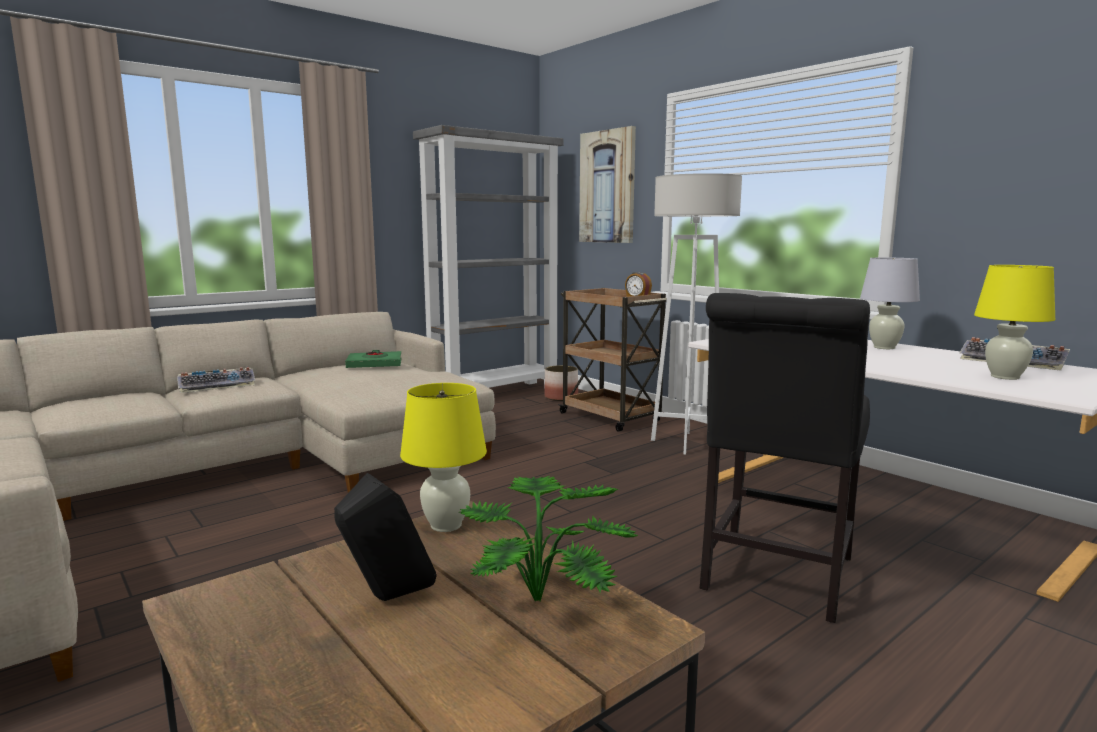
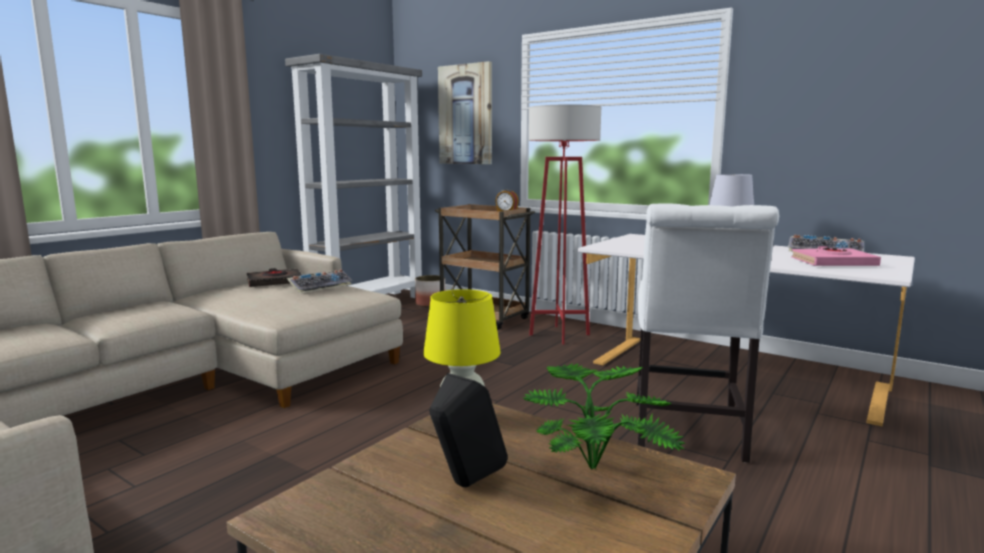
camera: 15 degrees left, 0 degrees up
(218, 385) = (124, 312): keyboard -> keyboard (320, 286)
(375, 364) = (275, 282): green book -> black book
(686, 443) = (559, 335): white floor lamp -> red floor lamp
(775, 577) = (687, 434): black chair -> white chair
(1005, 377) = (833, 263): yellow table lamp -> pink book

